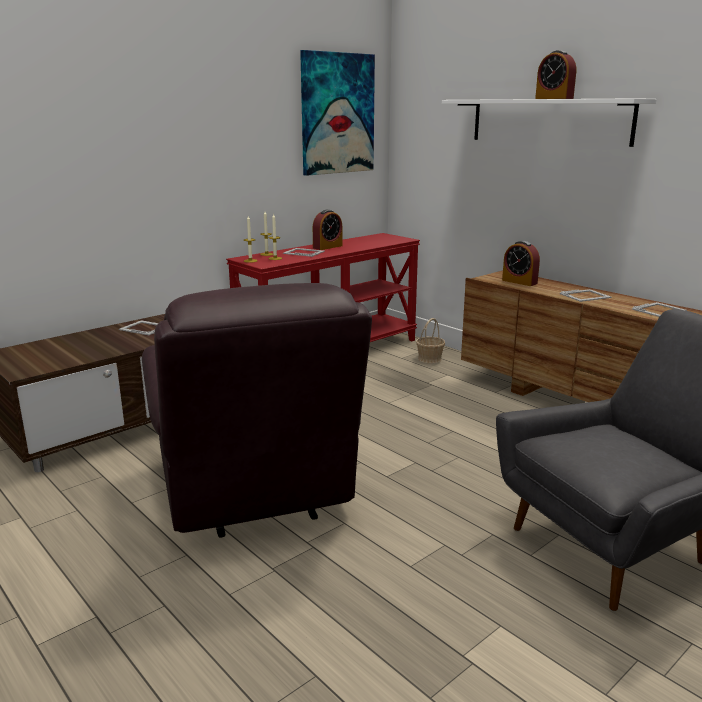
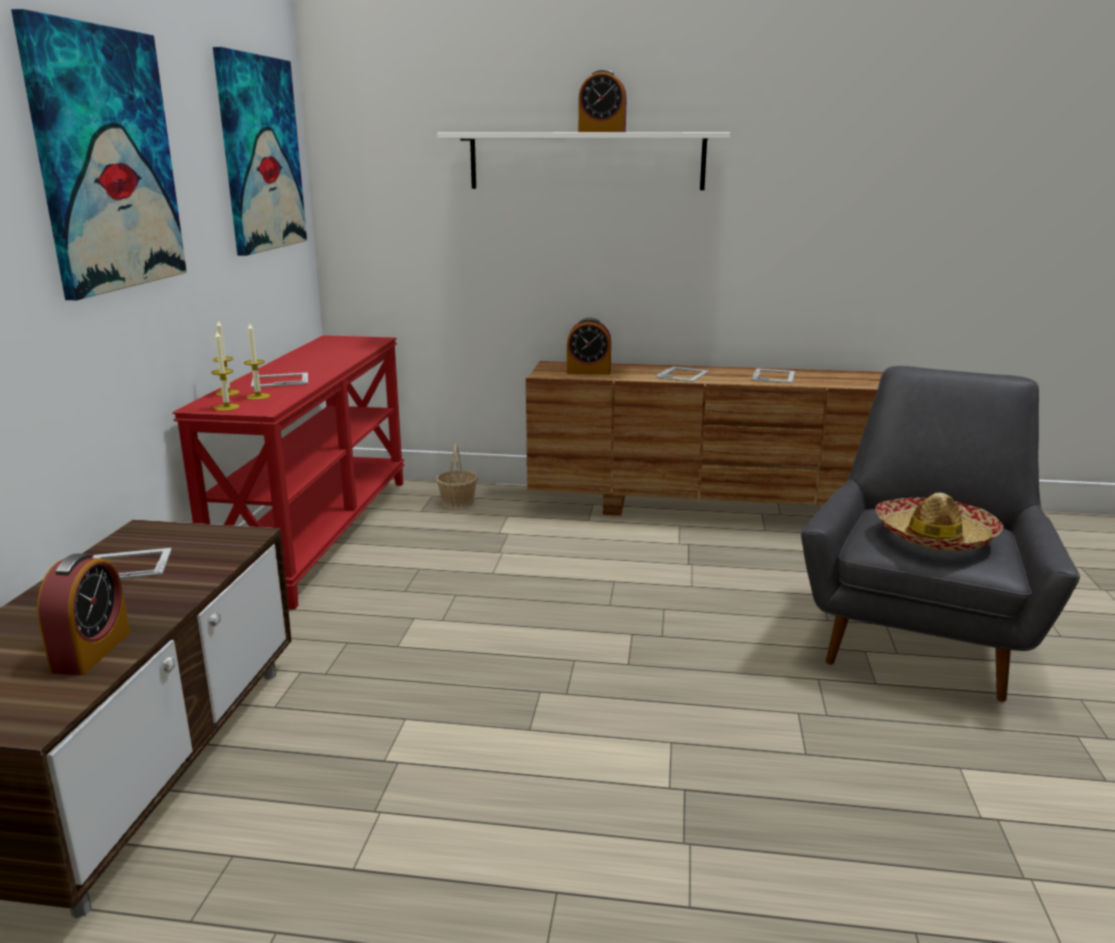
camera: 40 degrees left, 0 degrees up
(197, 117) = (106, 160): none -> picture
(255, 496) = (518, 764): brown armchair -> none
(327, 247) = (296, 366): alarm clock -> alarm clock (91, 651)
(602, 452) = (935, 536): none -> hat

